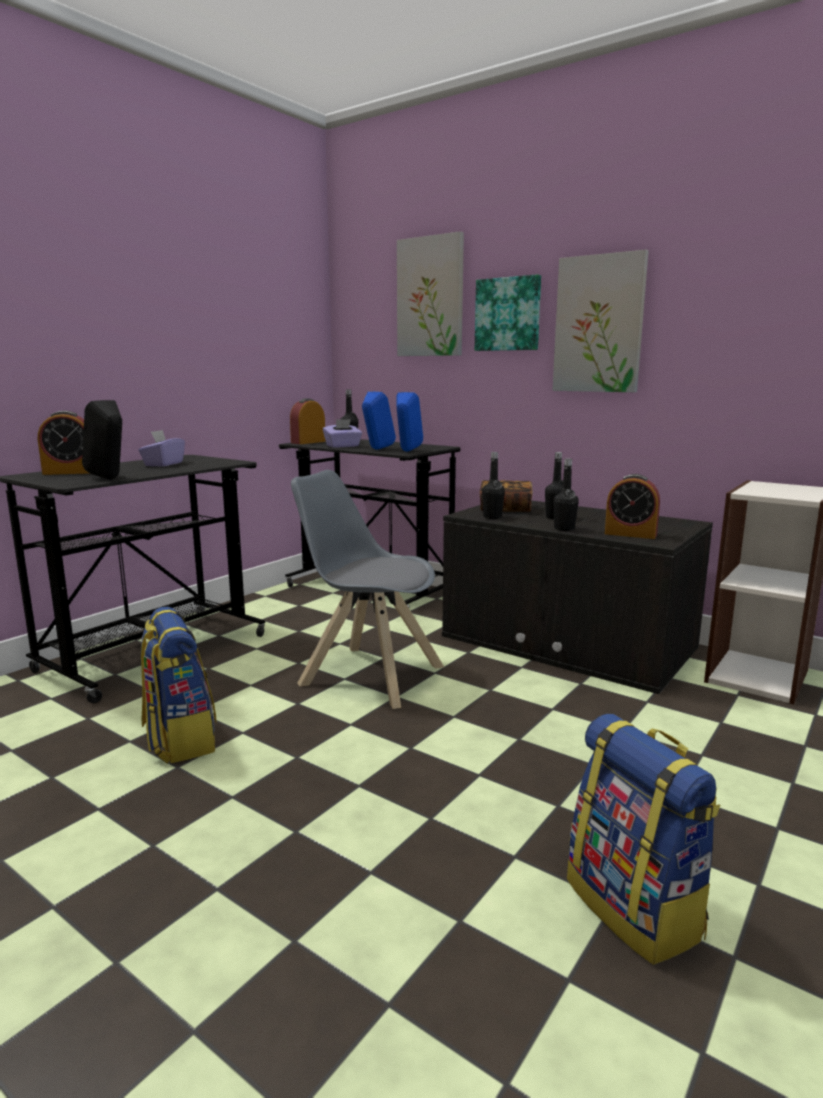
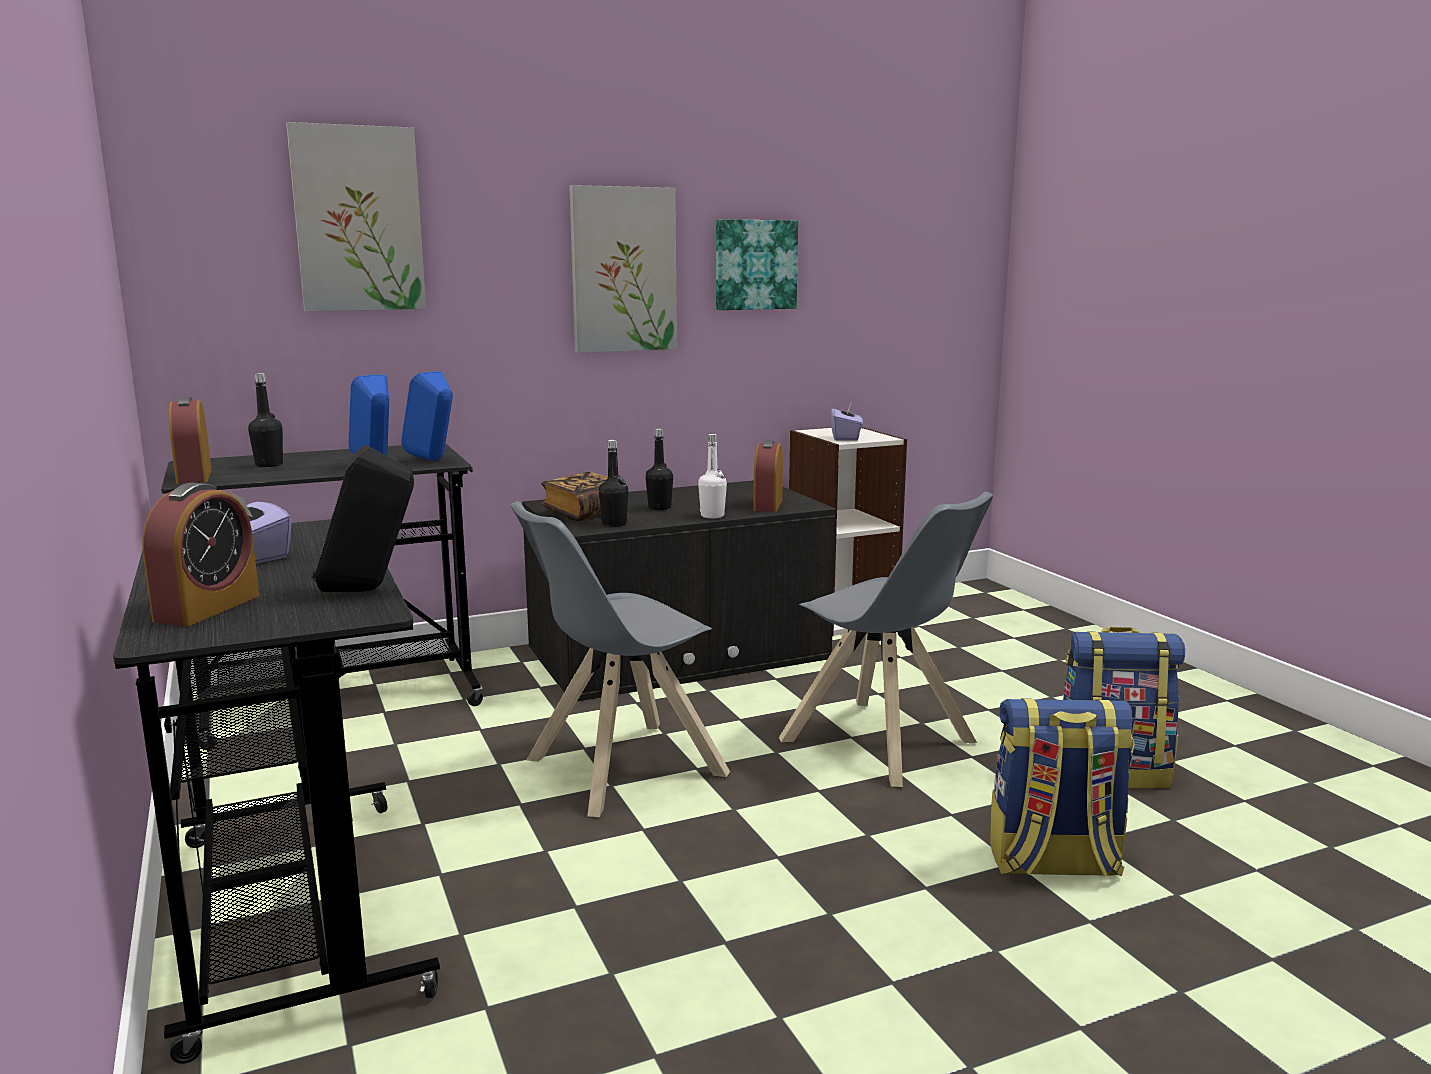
camera: 60 degrees left, 0 degrees up
(179, 739) = (650, 930): backpack -> backpack (1053, 863)
(343, 446) = (299, 471): purple tissue box -> purple tissue box (845, 438)
(508, 314) = (497, 252): picture -> picture (755, 265)
(524, 755) = (882, 743): none -> grey chair
(564, 529) = (712, 516): black bottle -> white bottle
(630, 534) = (768, 505): alarm clock -> alarm clock turned 135 degrees clockwise

